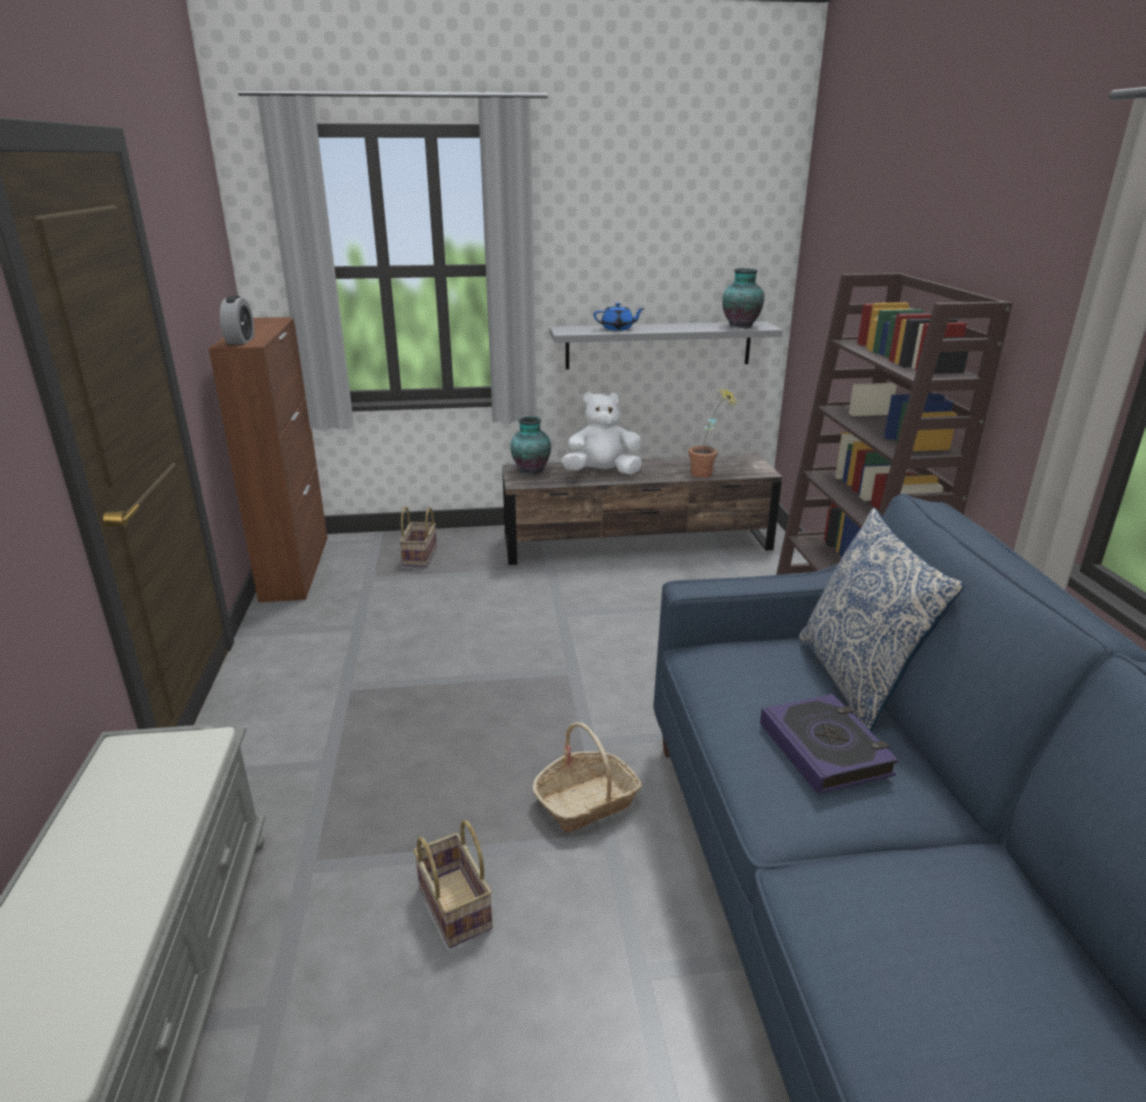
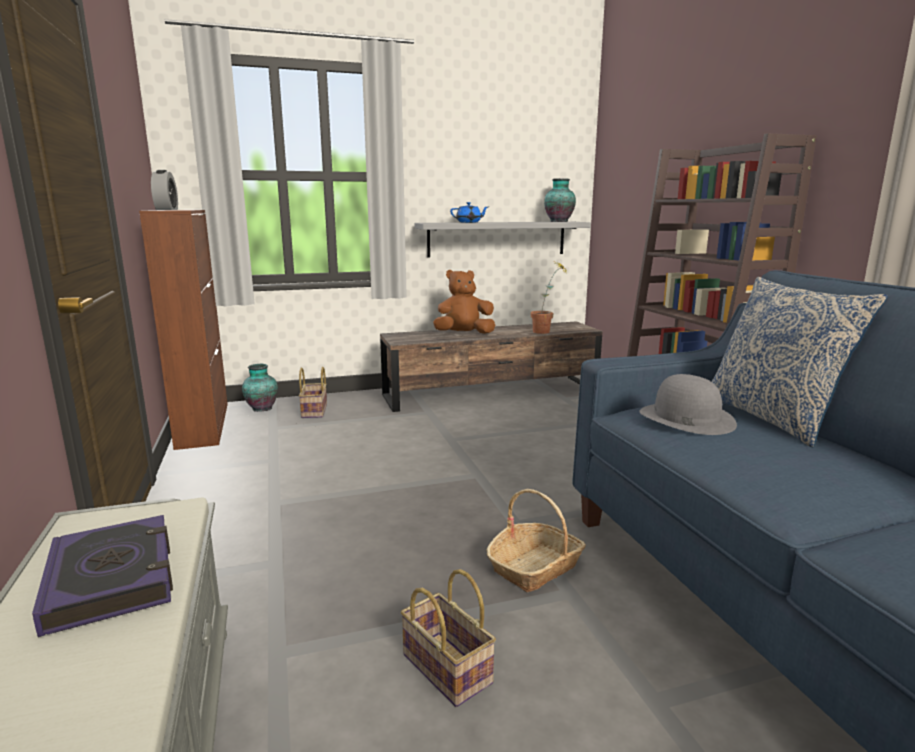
camera: 10 degrees left, 10 degrees down
(530, 470) = (405, 335): vase -> vase (261, 408)
(602, 473) = (464, 334): white plush toy -> brown plush toy
(752, 673) = (686, 418): none -> grey hat
(825, 749) = (790, 456): book -> book (112, 580)

